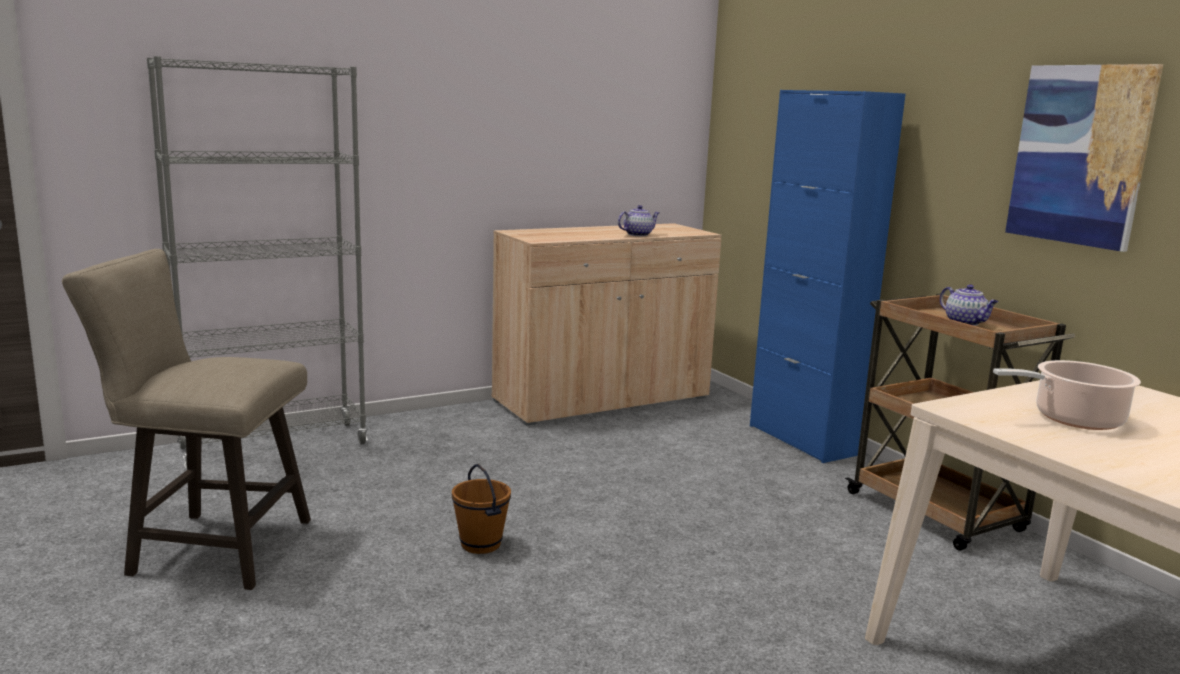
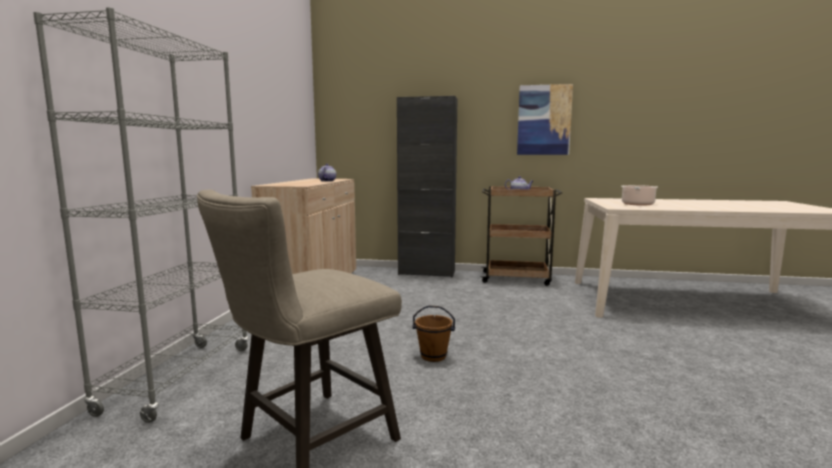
camera: 50 degrees left, 5 degrees down
(802, 440) = (426, 273): blue cabinet -> black cabinet

